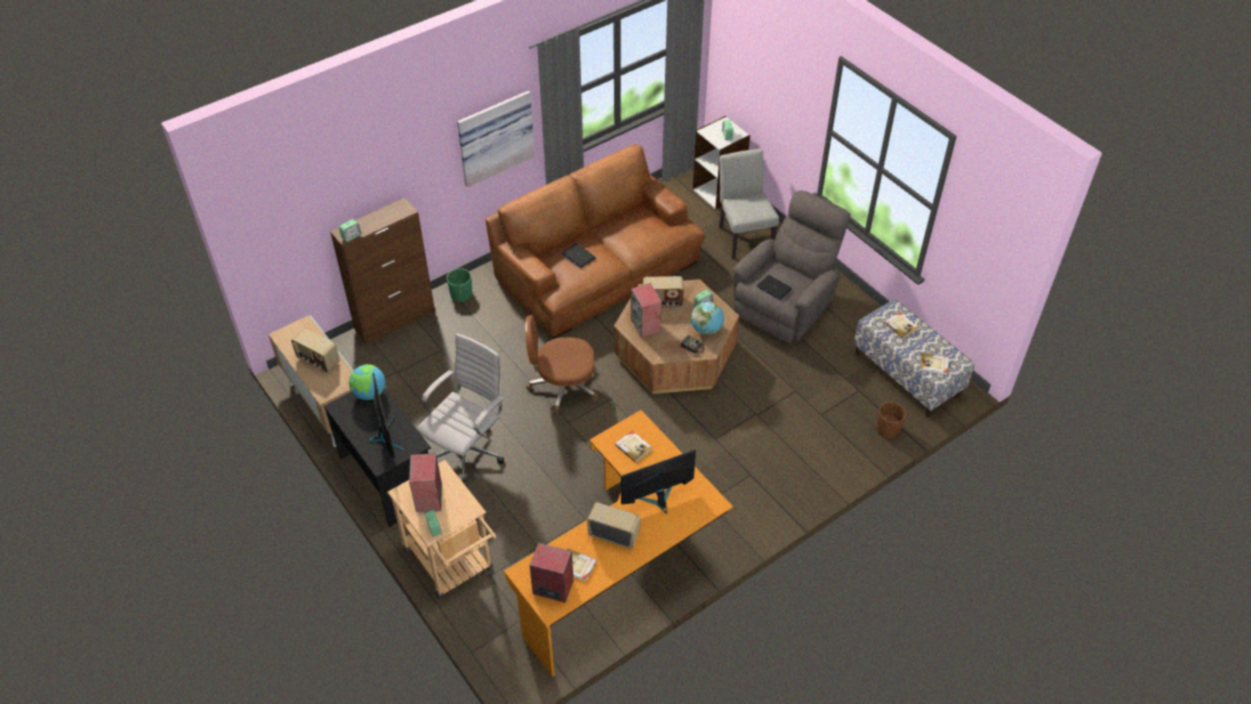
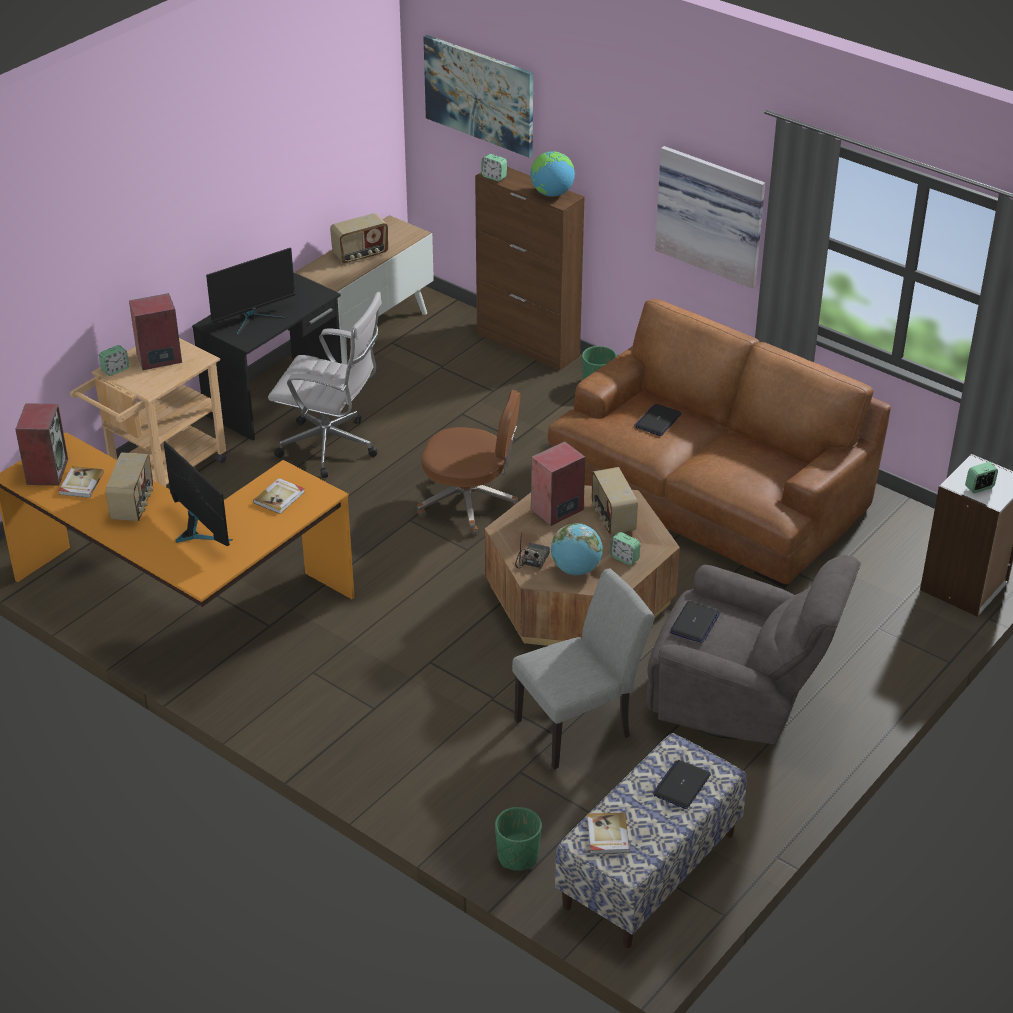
camera: 75 degrees right, 10 degrees down
(301, 199) = (479, 95): none -> picture
(318, 360) = (360, 255): radio -> radio turned 135 degrees counterclockwise
(369, 394) = (314, 294): globe -> globe (551, 193)
(562, 387) = (470, 502): brown office chair -> brown office chair turned 120 degrees clockwise
(743, 236) = (876, 630): grey chair -> grey chair (580, 725)
(887, 429) = (518, 856): brown planter -> green planter
(901, 326) = (681, 785): book -> laptop

